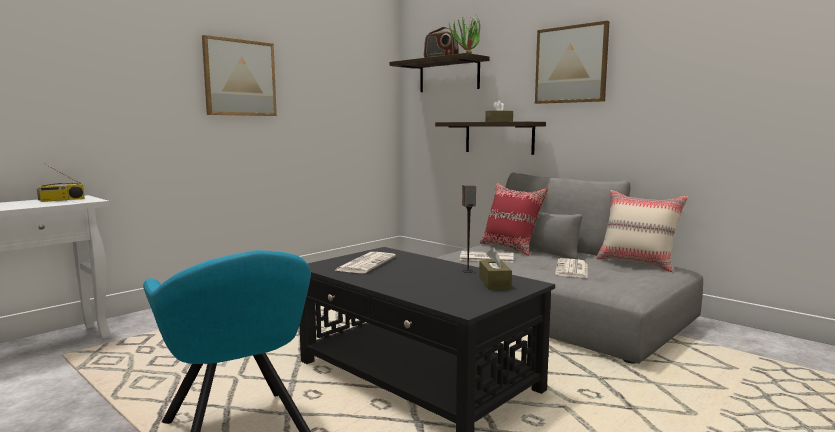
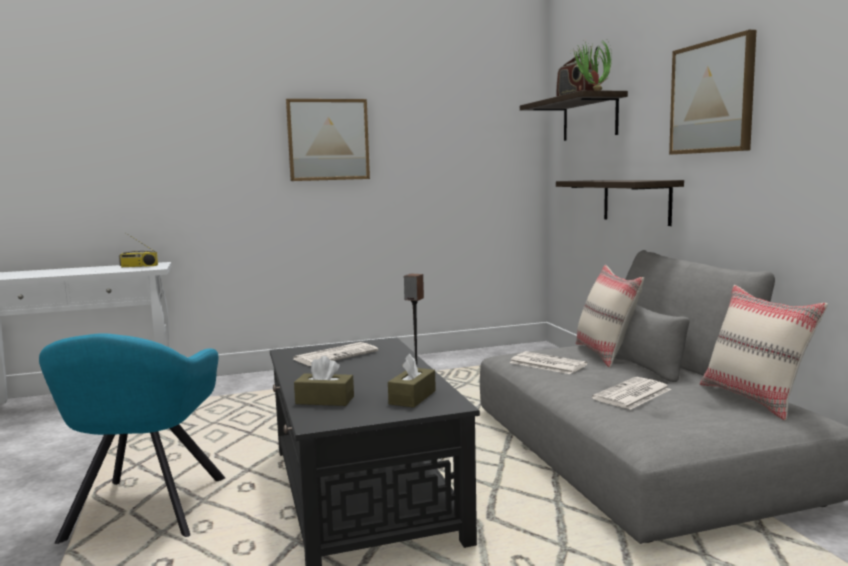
camera: 30 degrees right, 0 degrees up
(499, 121) = (626, 180): brown tissue box -> brown tissue box (325, 400)
(511, 248) = (606, 354): red pillow -> beige pillow

